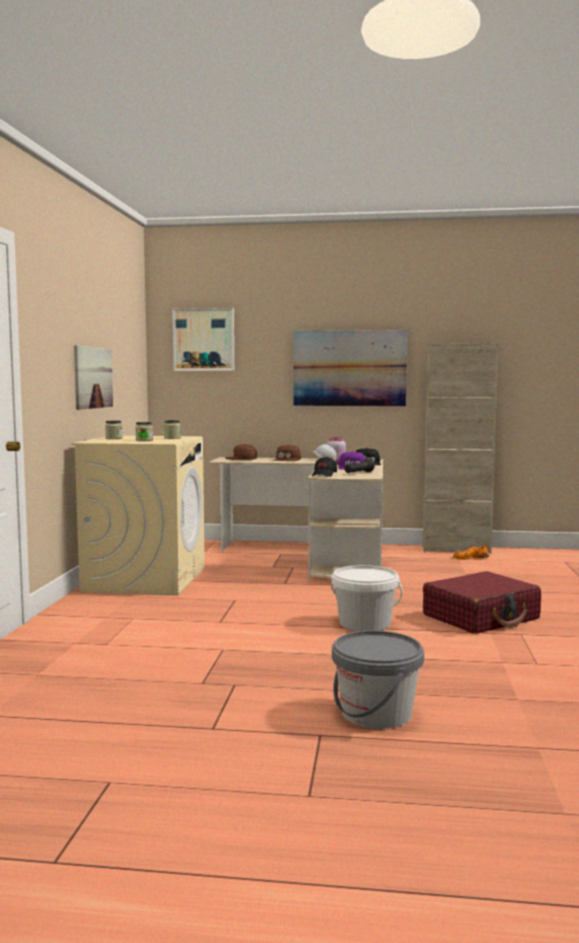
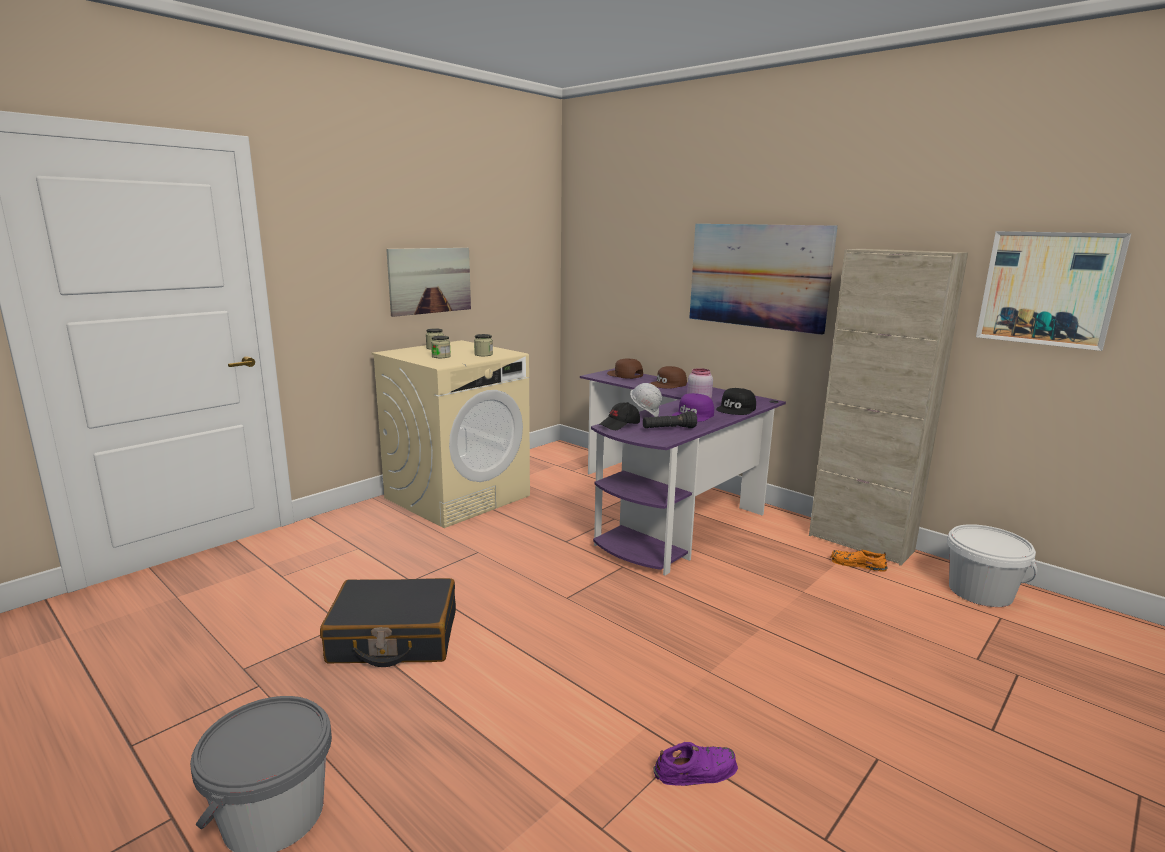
camera: 35 degrees right, 10 degrees up
(204, 339) = (609, 231): picture -> picture (1048, 288)
(274, 644) = (394, 637): none -> black suitcase
(318, 556) = (669, 509): beige desk -> purple desk
(364, 623) = (531, 641): white bucket -> white bucket (980, 592)
(481, 617) = (684, 690): red suitcase -> none
(538, 637) = (696, 770): none -> purple shoe

